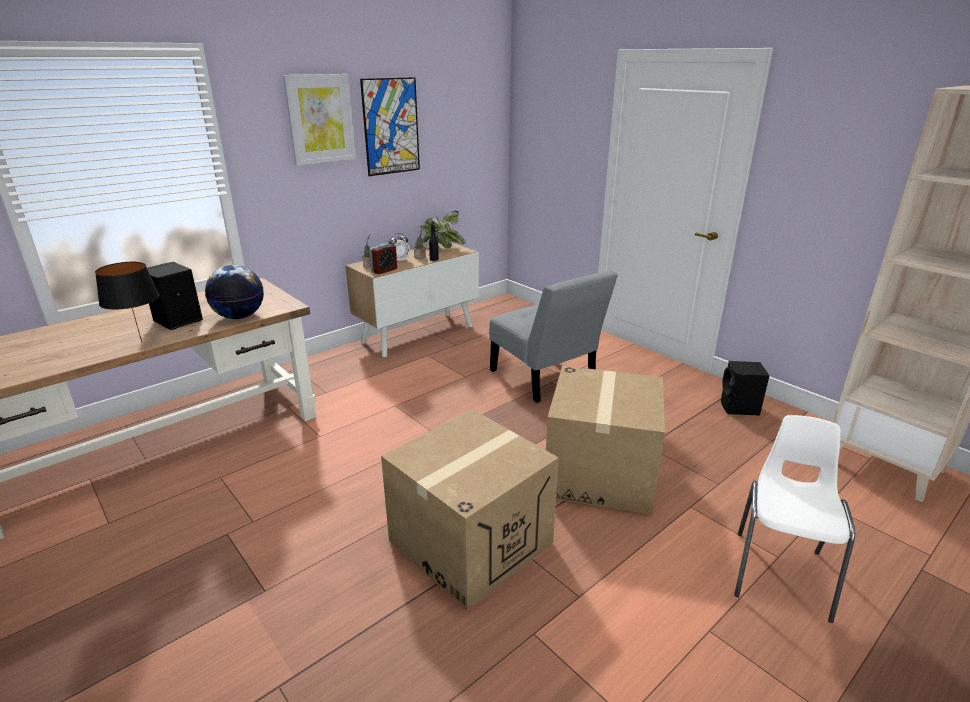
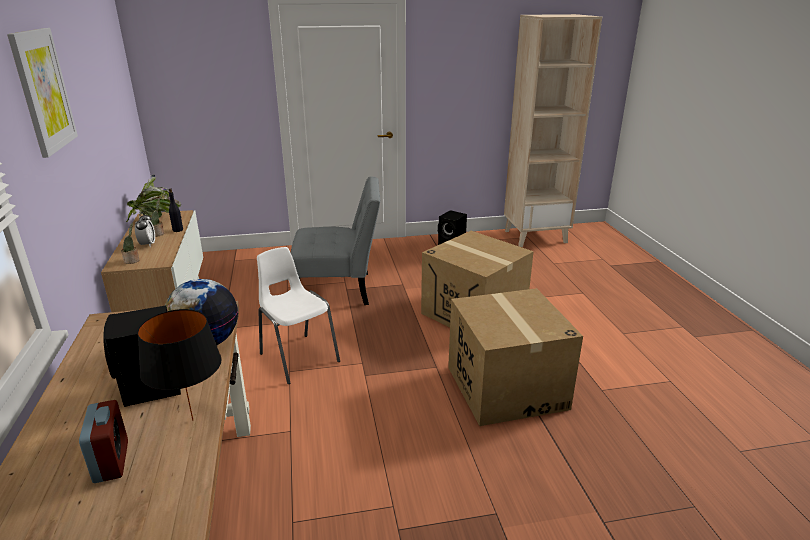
camera: 60 degrees left, 0 degrees up
(384, 270) = (162, 257): alarm clock -> alarm clock (111, 461)
(391, 126) = (82, 90): picture -> none
(780, 572) = (594, 297): white chair -> white chair (298, 357)

